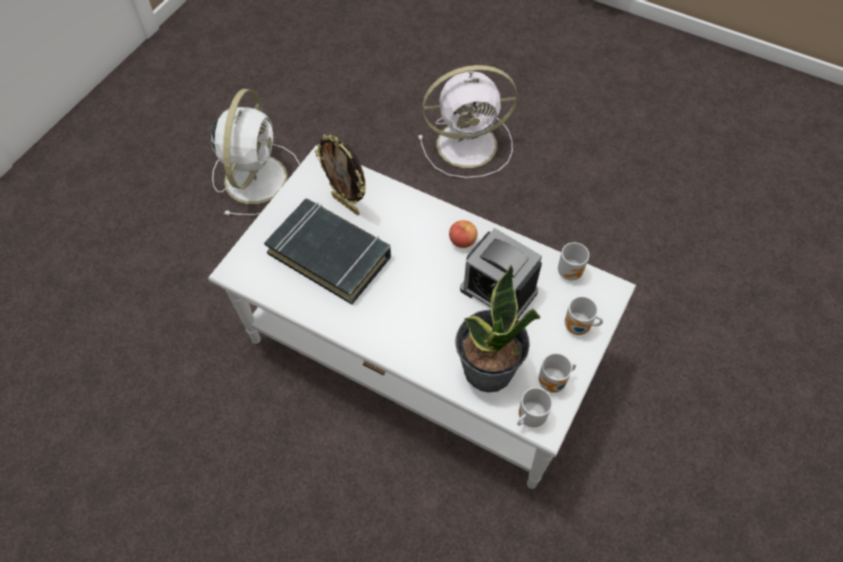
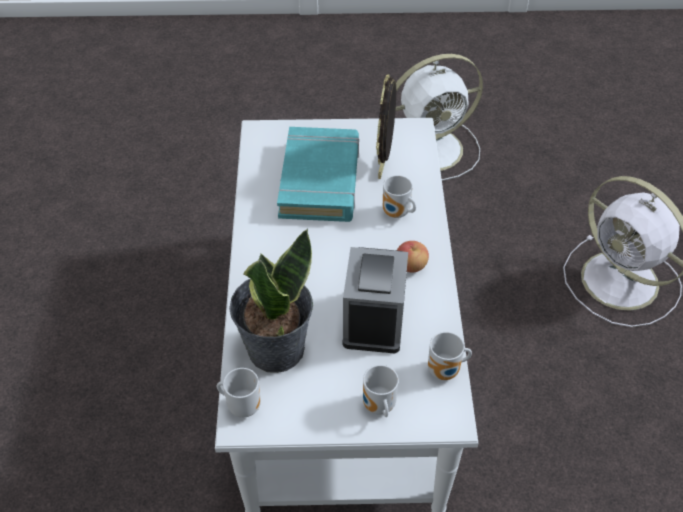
camera: 60 degrees right, 10 degrees down
(330, 254) = (320, 180): black book -> turquoise book
(554, 383) = (295, 411): mug -> mug (397, 214)

